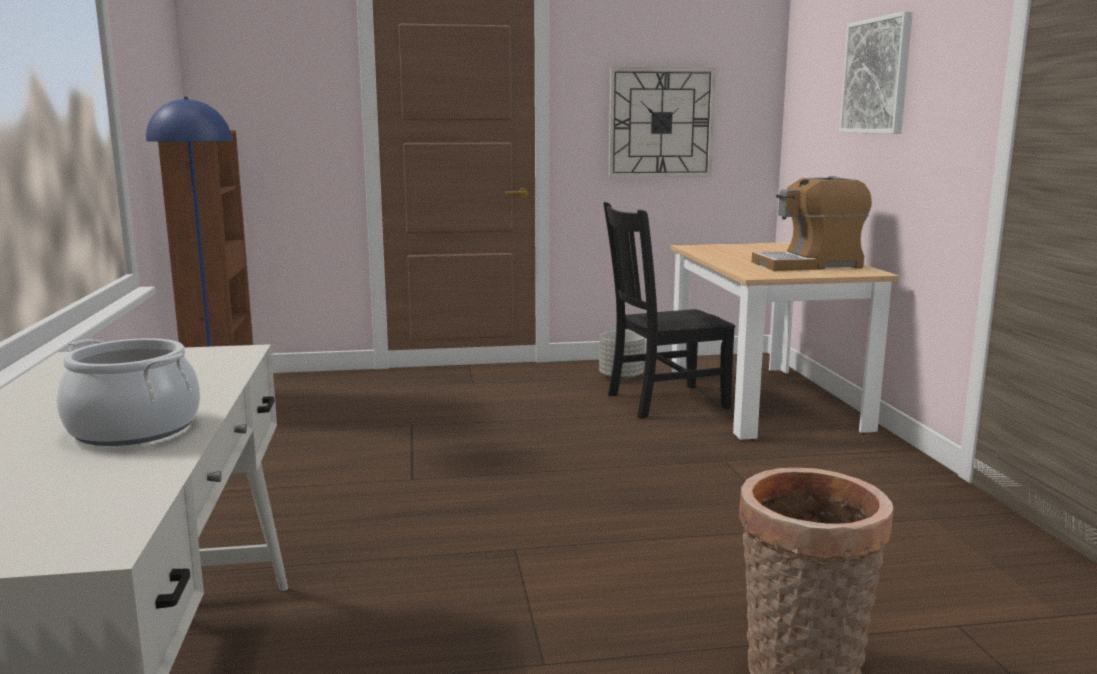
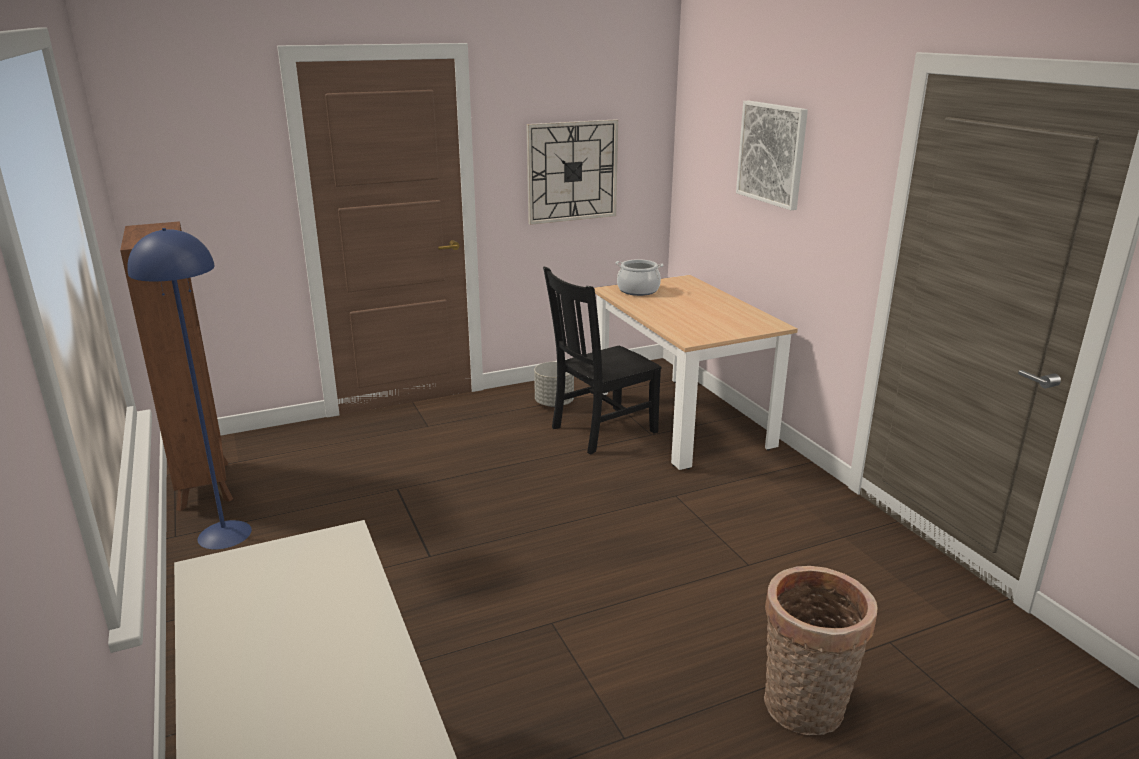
camera: 15 degrees left, 10 degrees up
(134, 428) = (351, 678): cooking pot -> cooking pot (638, 290)
(809, 265) = (722, 317): coffee machine -> none

